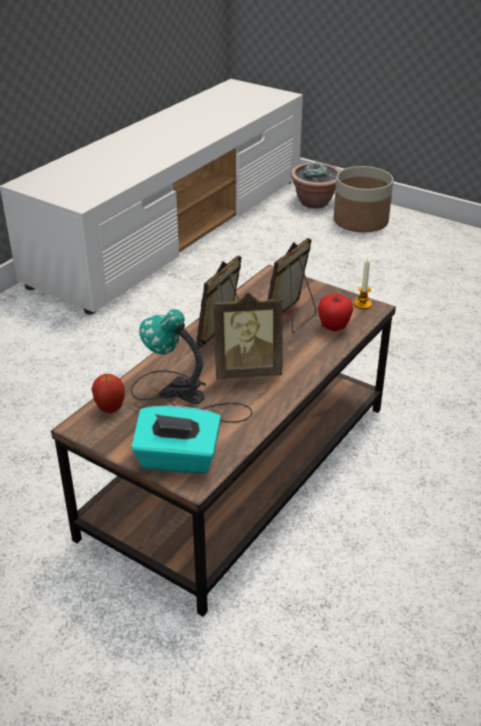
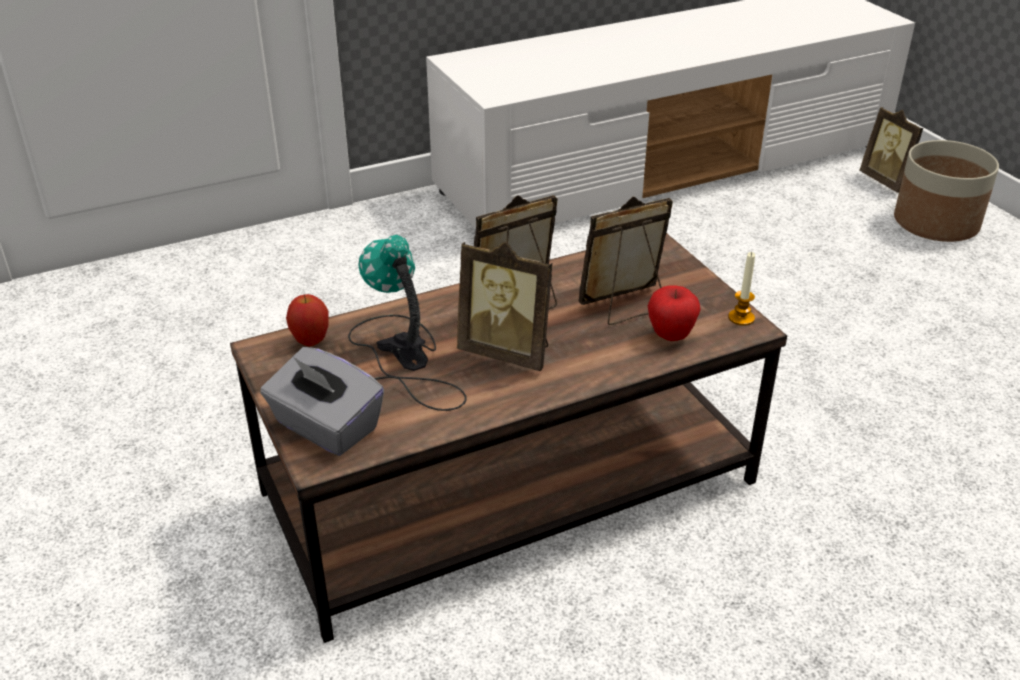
camera: 30 degrees right, 0 degrees up
(177, 460) = (325, 427): turquoise tissue box -> grey tissue box
(315, 203) = (887, 181): potted plant -> picture frame

